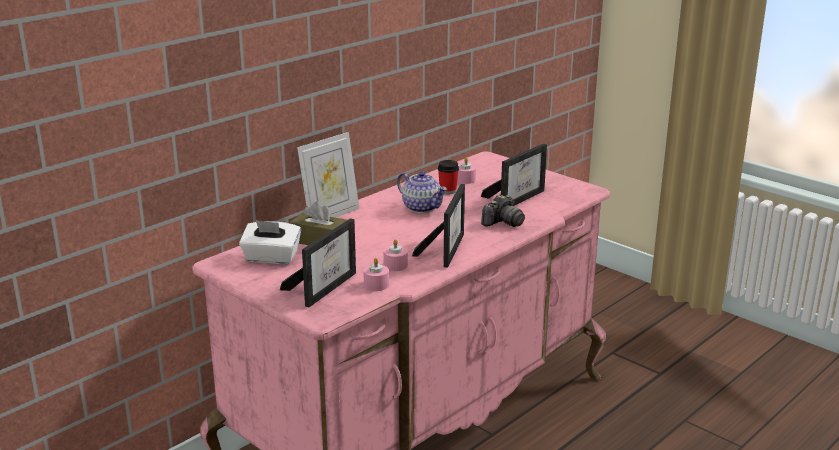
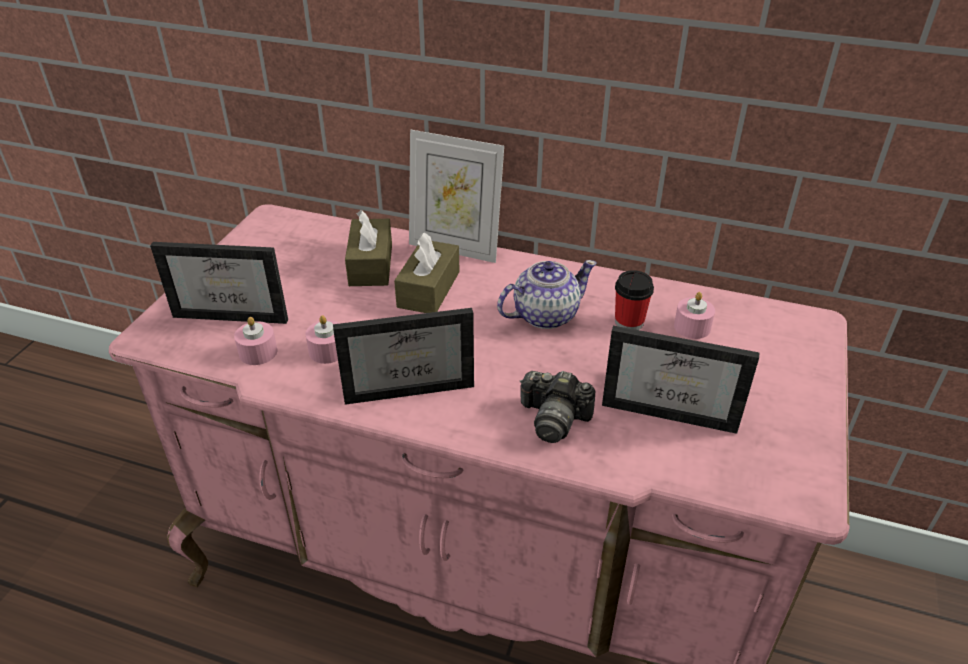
camera: 65 degrees right, 15 degrees up
(271, 258) = (301, 246): white tissue box -> none
(365, 230) = (428, 289): none -> brown tissue box
(421, 207) = (544, 315): teapot -> teapot turned 135 degrees counterclockwise

